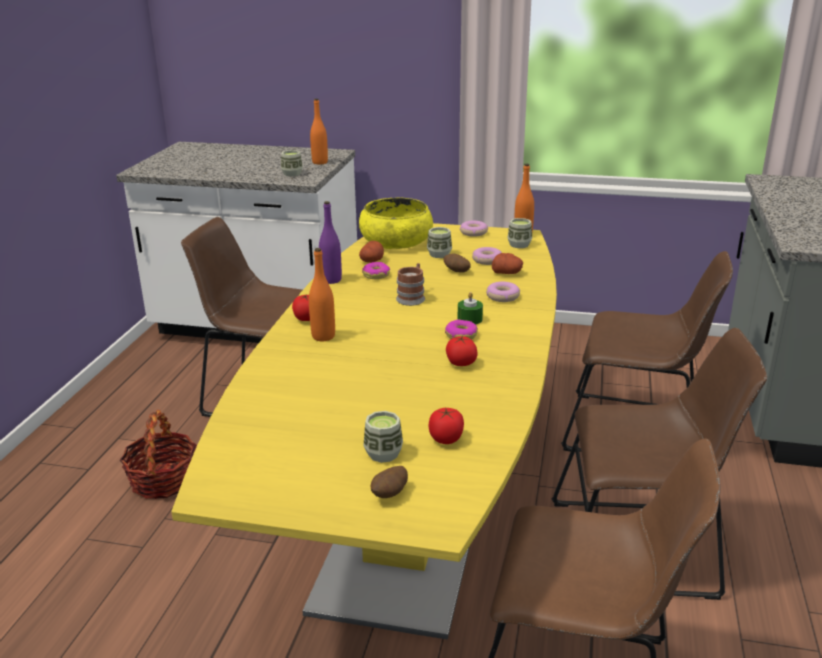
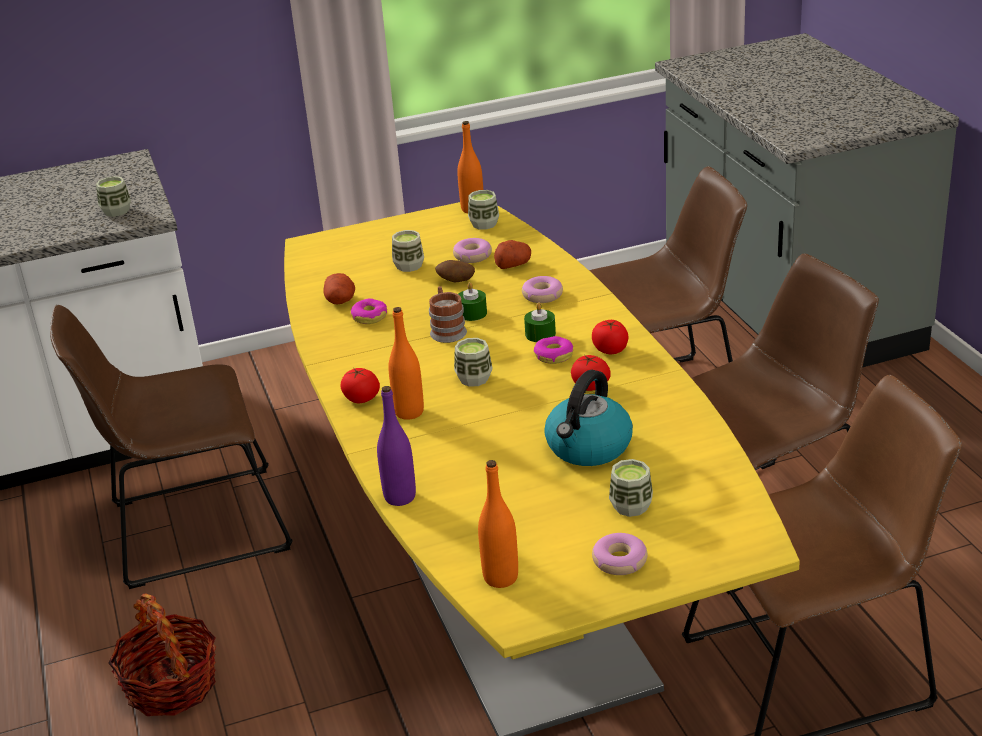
camera: 30 degrees left, 5 degrees up
(320, 162) = (129, 182): orange bottle -> orange bottle (500, 577)
(331, 280) = (324, 341): purple bottle -> purple bottle (400, 497)
(390, 331) = (474, 378): none -> cup
(390, 495) = (684, 540): potato -> none
(396, 241) = (335, 264): yellow bowl -> none
(406, 402) = (588, 447): none -> kettle
(442, 293) = (472, 313): none -> green candle
(446, 438) = (669, 467): tomato -> tomato (610, 350)
(473, 232) = (413, 224): donut -> donut (619, 561)

